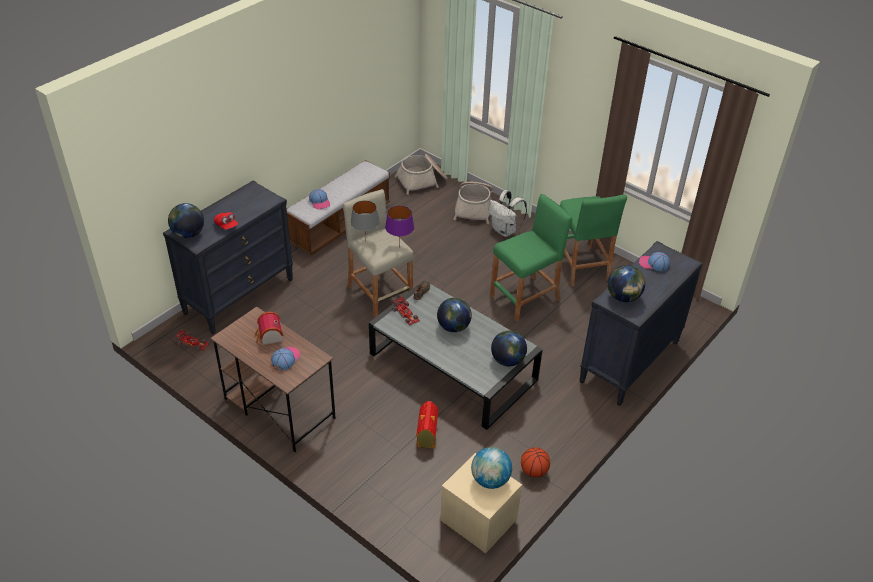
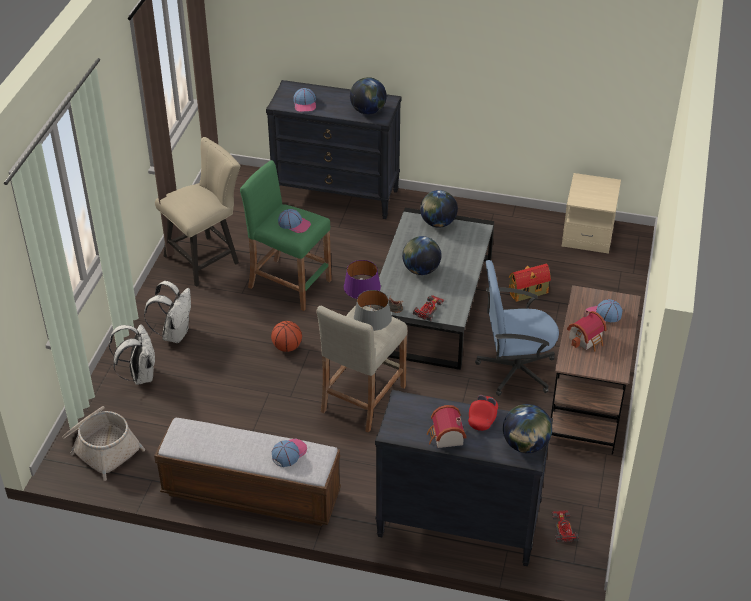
camera: 115 degrees left, 0 degrees up
(227, 205) = (445, 437): none -> toy house
(346, 384) = (515, 369): none -> blue office chair
(474, 207) = (139, 375): basket -> white backpack
(490, 480) = (585, 189): globe -> none
(522, 246) = (294, 224): none -> cap
(534, 471) = (512, 219): basketball -> basketball (287, 347)
(581, 266) = (206, 258): green stool -> beige chair

